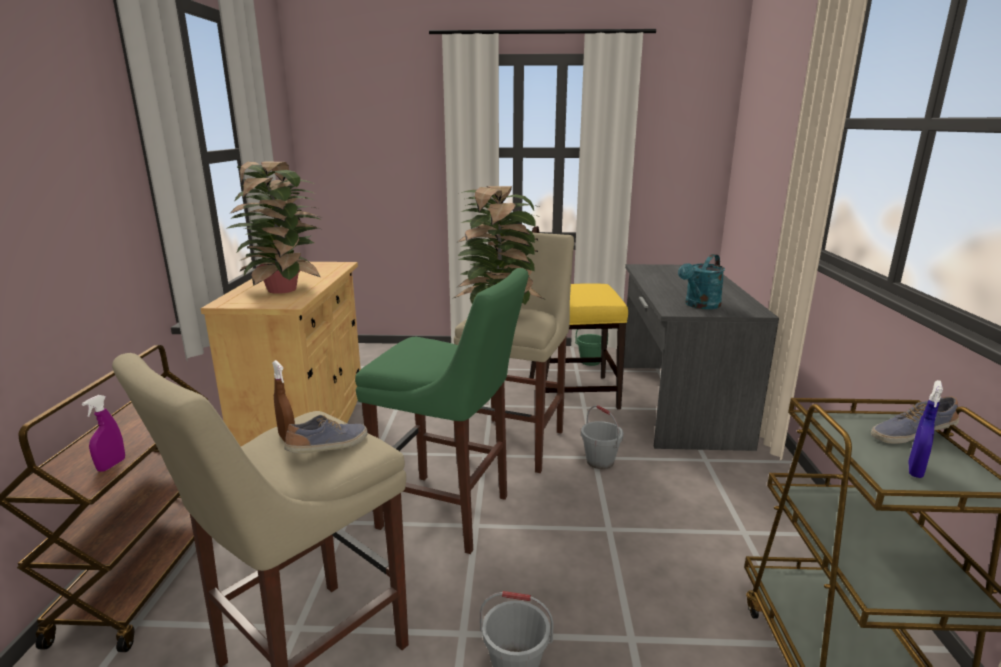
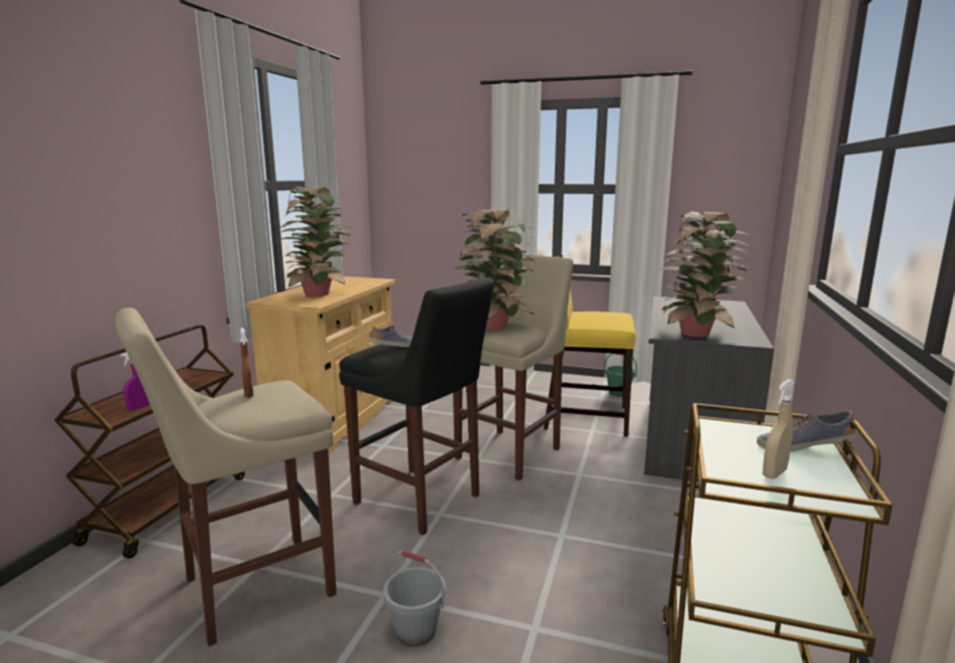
camera: 15 degrees right, 5 degrees down
(329, 448) = (274, 403): shoe -> shoe (396, 347)
(450, 514) = (421, 501): green stool -> black stool
(600, 461) = (583, 478): grey bucket -> none
(700, 305) = (697, 333): turquoise watering can -> potted plant
(915, 470) = (774, 473): blue spray bottle -> beige spray bottle

